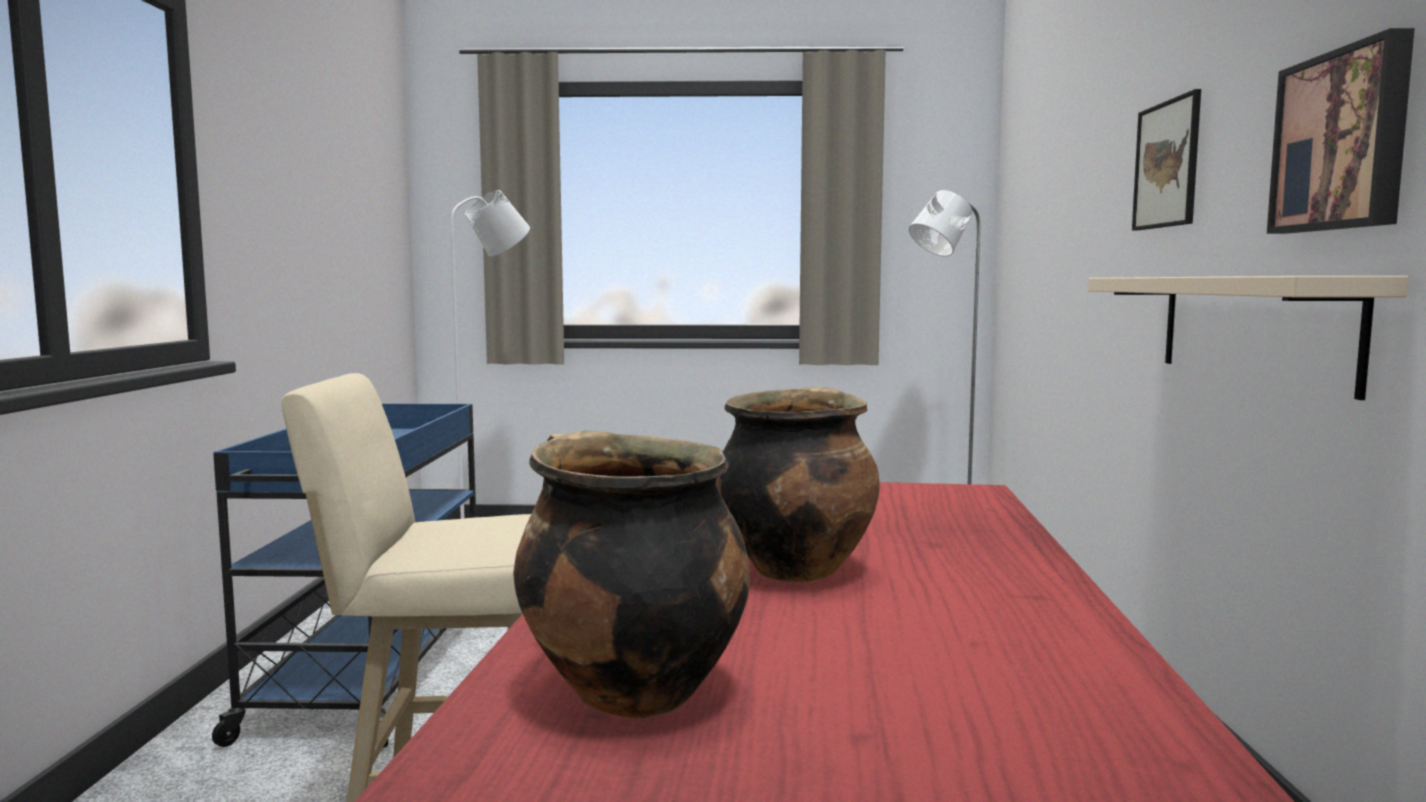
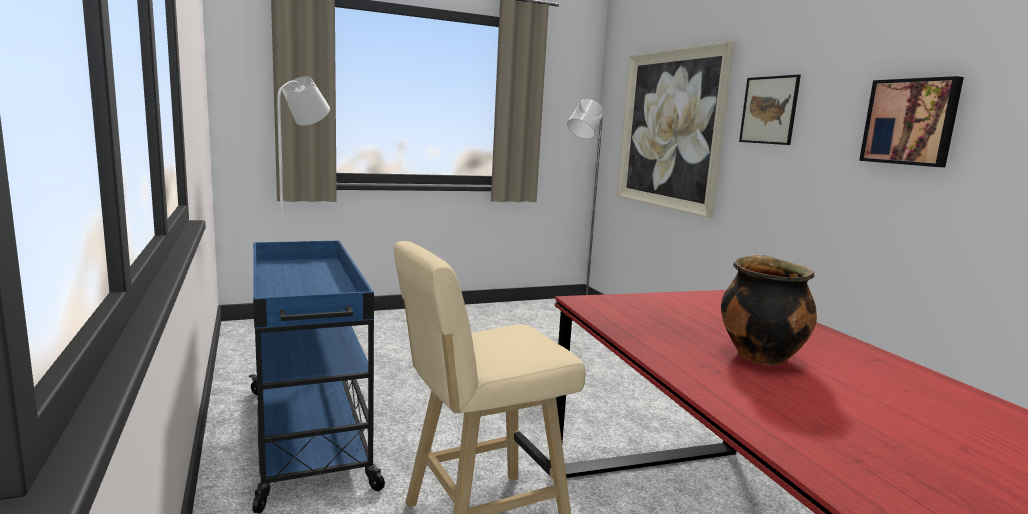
camera: 25 degrees left, 5 degrees up
(628, 691) = (842, 444): cooking pot -> none
(1063, 226) = (670, 130): none -> picture
(1251, 327) = (836, 204): beige shelf -> none

